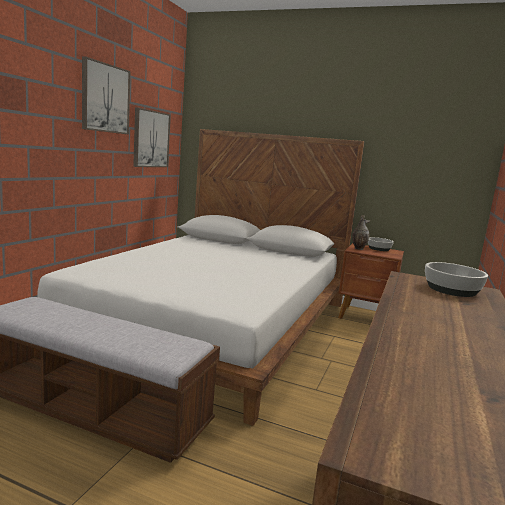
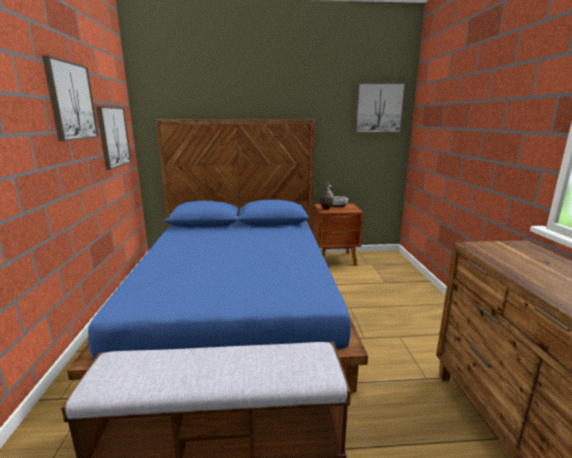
camera: 25 degrees left, 5 degrees up
(214, 324) = (237, 304): white bed -> blue bed
(452, 289) = (515, 250): bowl -> none
(453, 134) = (379, 108): none -> picture

